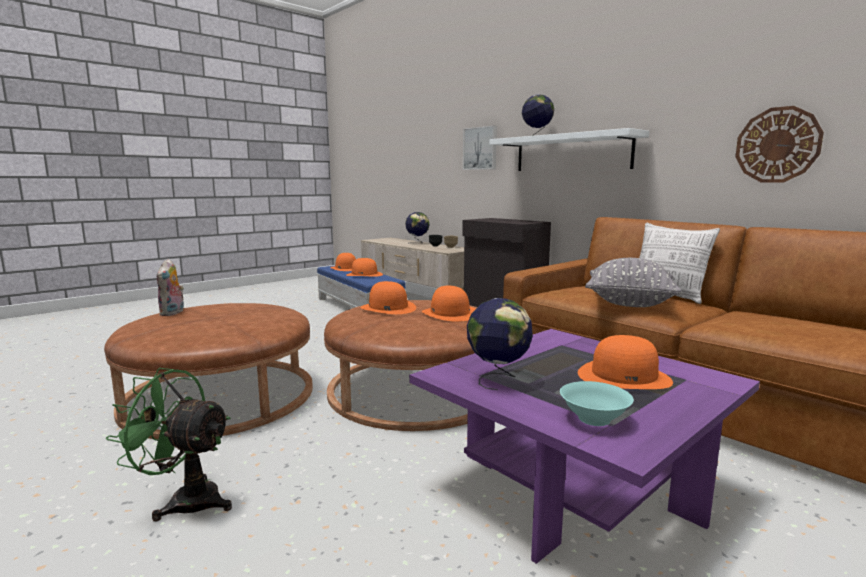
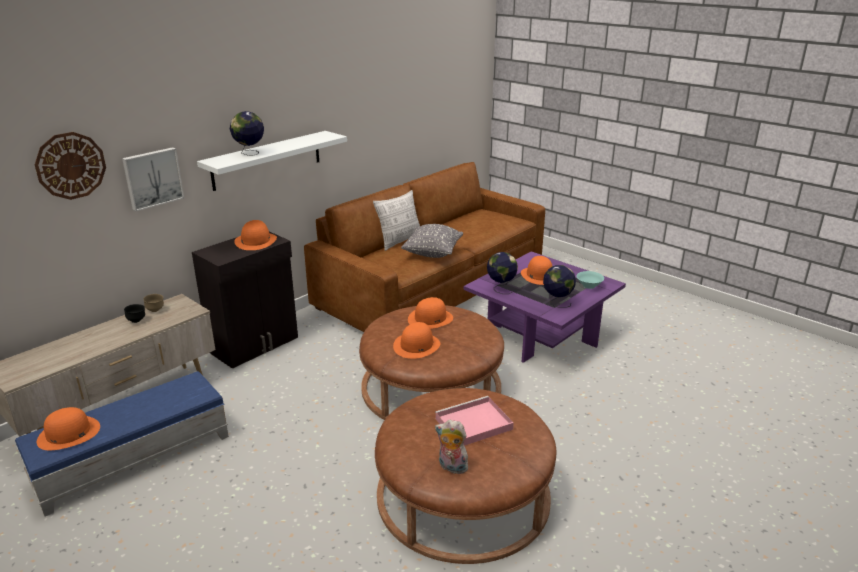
camera: 95 degrees left, 15 degrees up
(173, 313) = (451, 467): plush toy -> plush toy turned 150 degrees counterclockwise
(185, 500) = (607, 454): green fan -> none
(221, 319) = (472, 424): none -> pink tray
(364, 274) = (141, 407): orange hat -> orange hat (256, 241)
(417, 242) = (86, 336): globe -> globe (501, 288)
(777, 145) = (390, 129): wall clock -> wall clock (71, 165)

